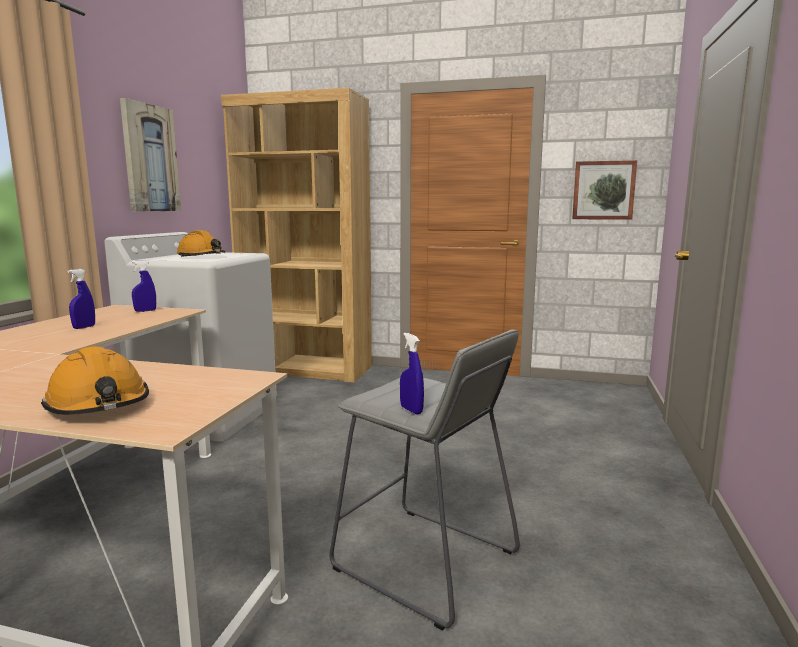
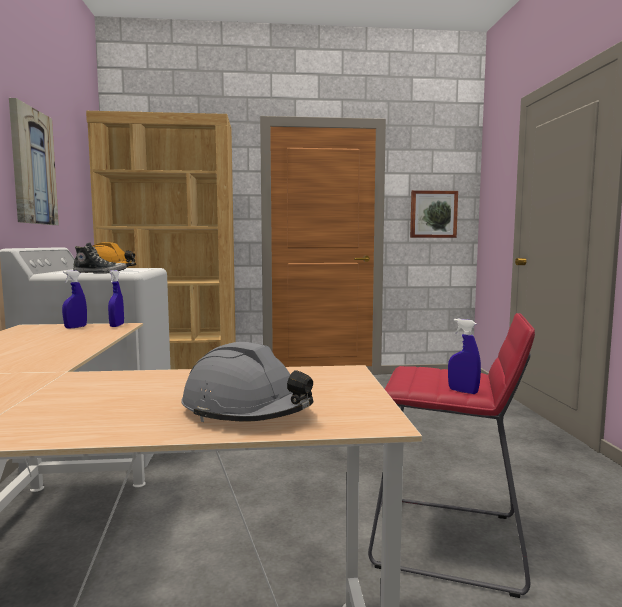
camera: 20 degrees left, 5 degrees down
(84, 327) = (36, 345): blue spray bottle -> blue spray bottle (117, 326)
(99, 405) = (246, 411): orange hard hat -> grey hard hat
(183, 260) = (100, 273): none -> shoe
(425, 562) = (447, 541): grey stool -> red stool

